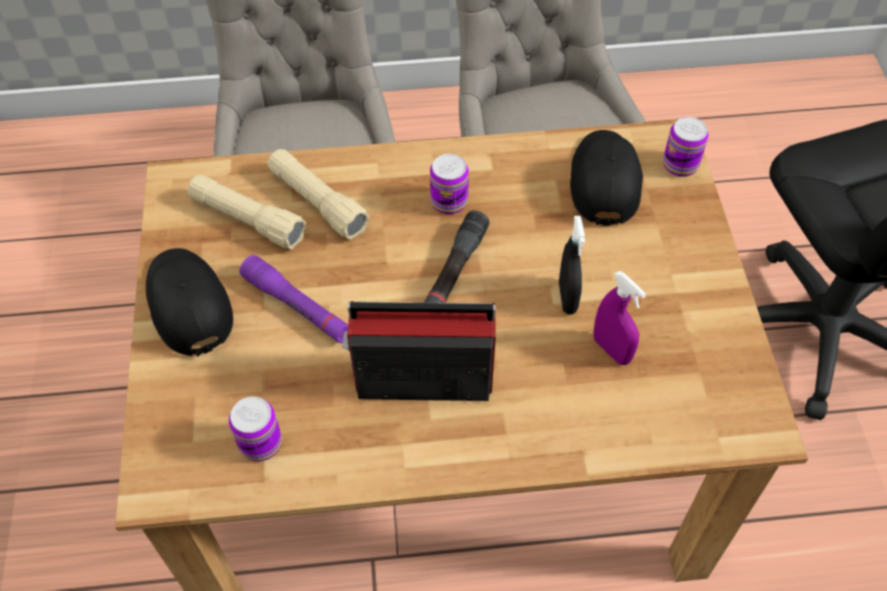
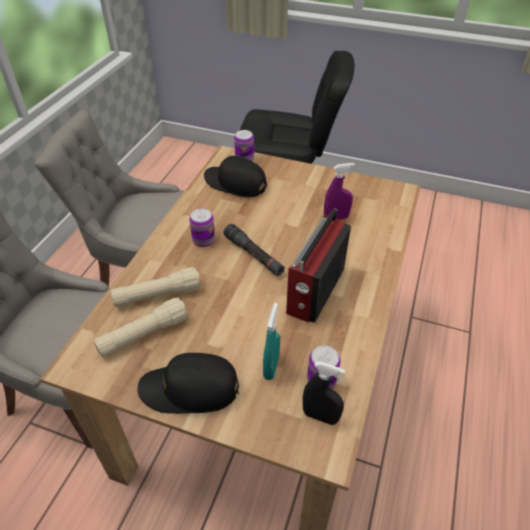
camera: 65 degrees left, 10 degrees down
(257, 376) = (271, 367): none -> turquoise spray bottle
(297, 307) = (231, 330): purple flashlight -> none
(567, 298) = (297, 221): black spray bottle -> black spray bottle (320, 416)

